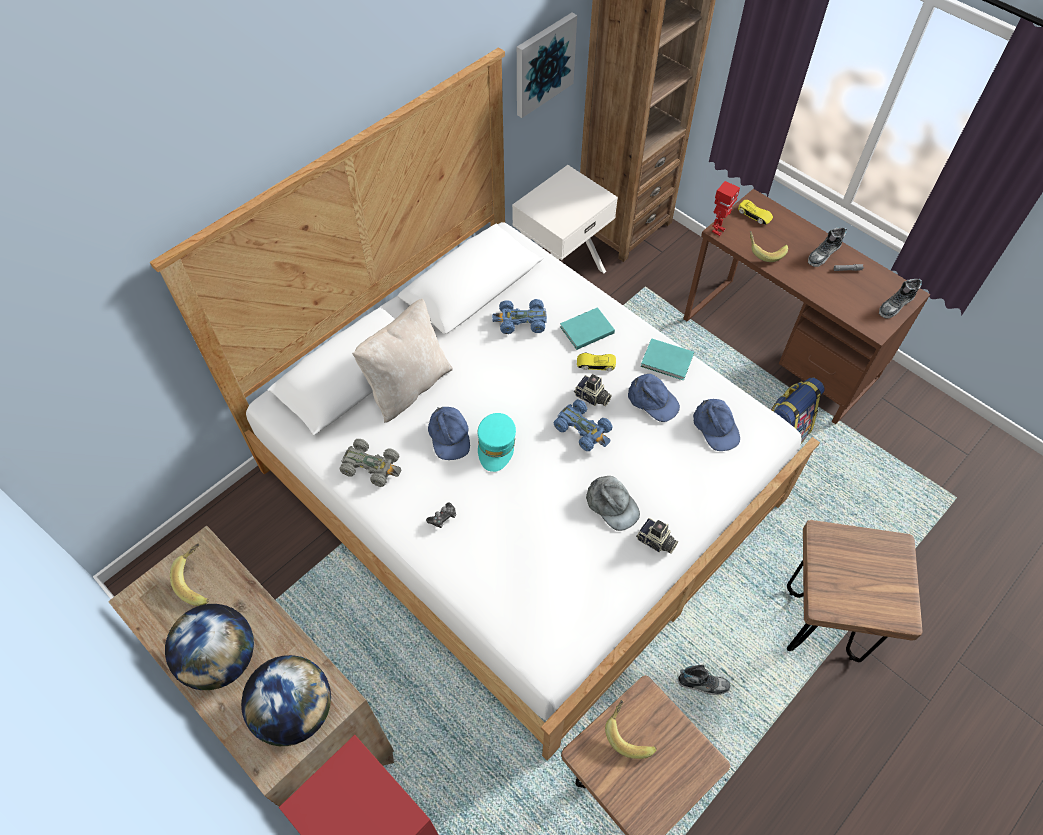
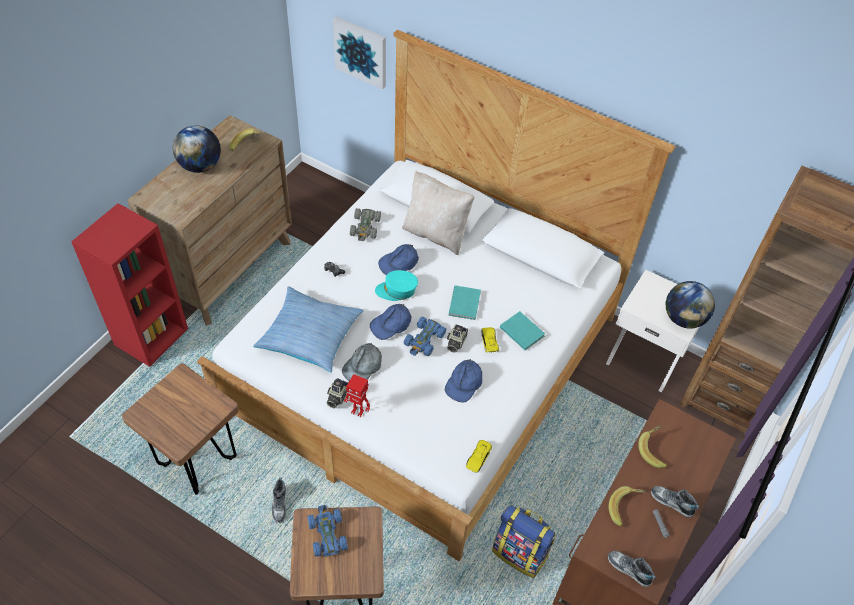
camera: 75 degrees right, 5 degrees down
(295, 711) = (173, 202): globe -> globe (683, 318)
(521, 321) = (515, 288): blue toy car -> blue toy car (327, 534)
(543, 64) = (720, 202): picture -> picture (361, 52)
(552, 561) = (310, 335): none -> pillow
(629, 733) = (196, 399): banana -> banana (625, 509)
(668, 361) = (507, 391): turquoise book -> turquoise book (463, 304)
(715, 427) = (450, 429): blue cap -> blue cap (391, 324)
(717, 230) = (665, 410): toy robot -> toy robot (358, 411)
(754, 214) = (699, 440): yellow toy car -> yellow toy car (478, 457)

